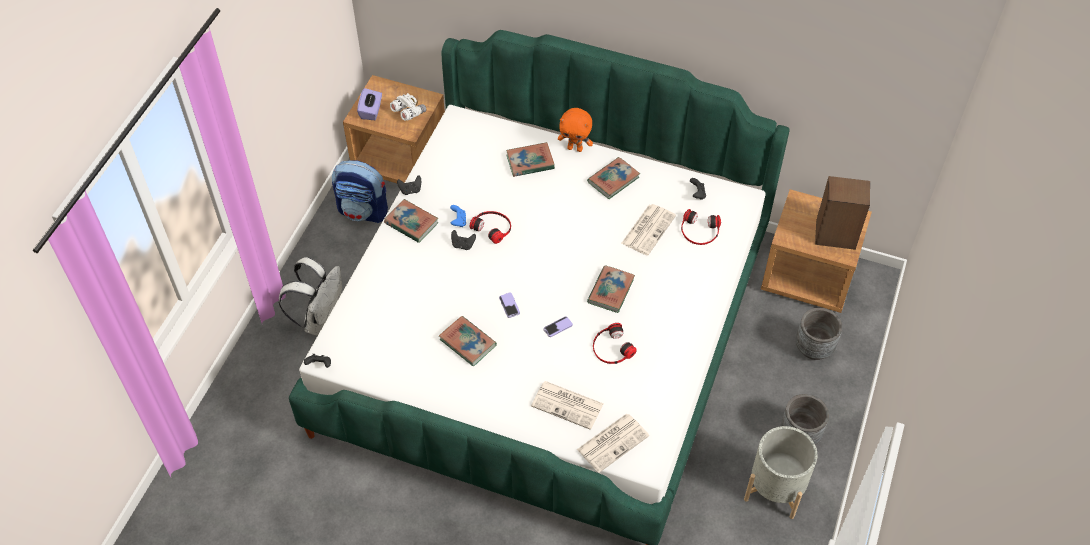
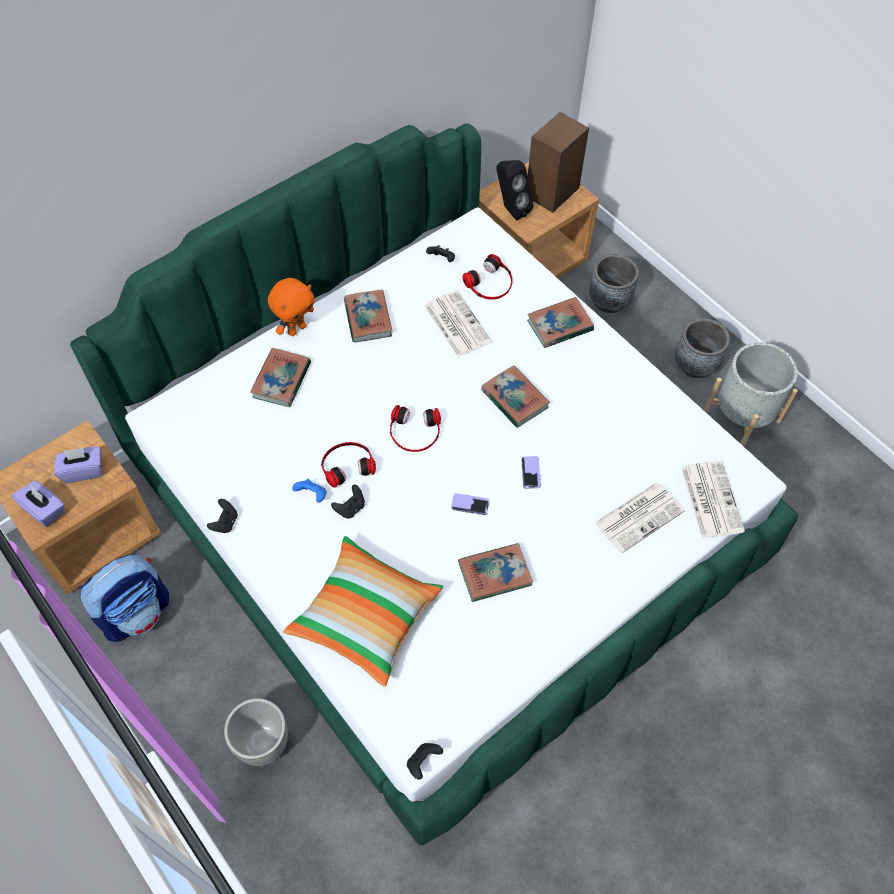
camera: 60 degrees left, 5 degrees up
(321, 320) = (262, 743): white backpack -> grey planter
(394, 290) = (365, 616): none -> pillow
(408, 112) = (83, 470): white binoculars -> purple tissue box
(411, 223) = (277, 547): book -> book (559, 325)
(611, 348) = (589, 437): headphones -> headphones (414, 432)
(795, 217) = (510, 209): none -> black speaker

